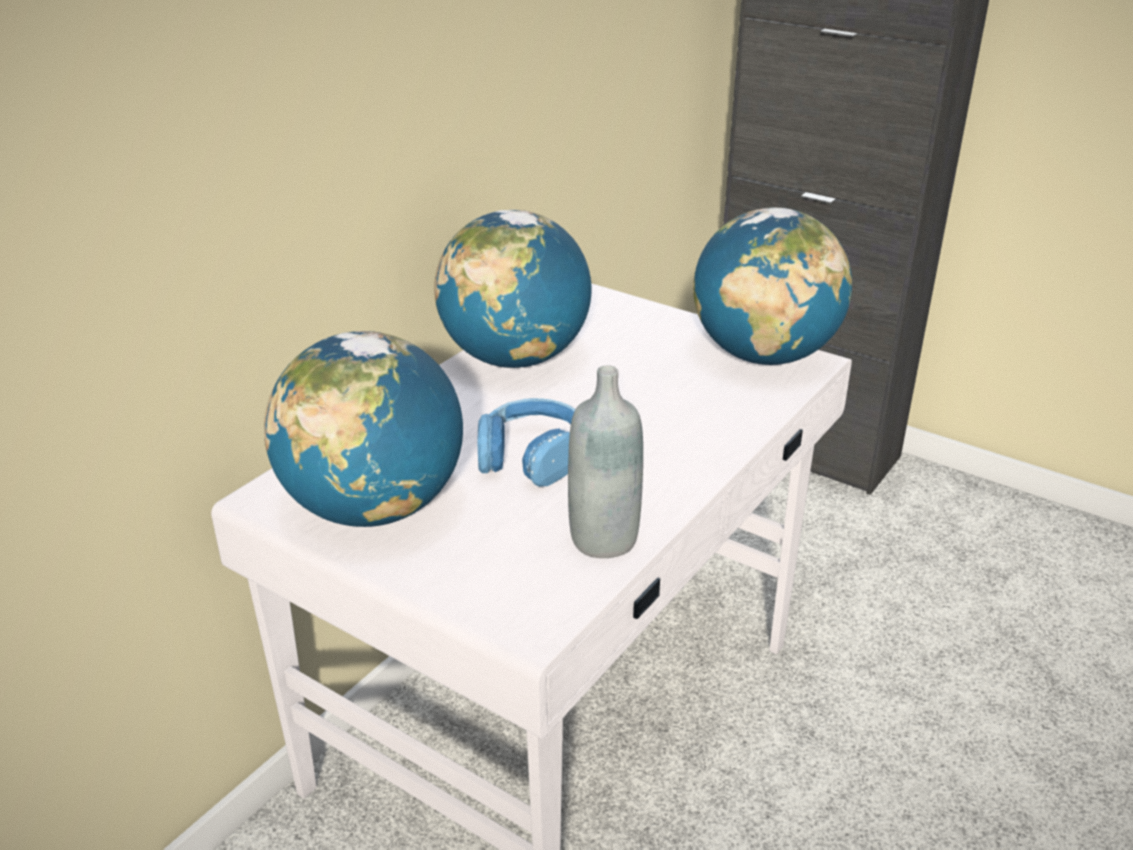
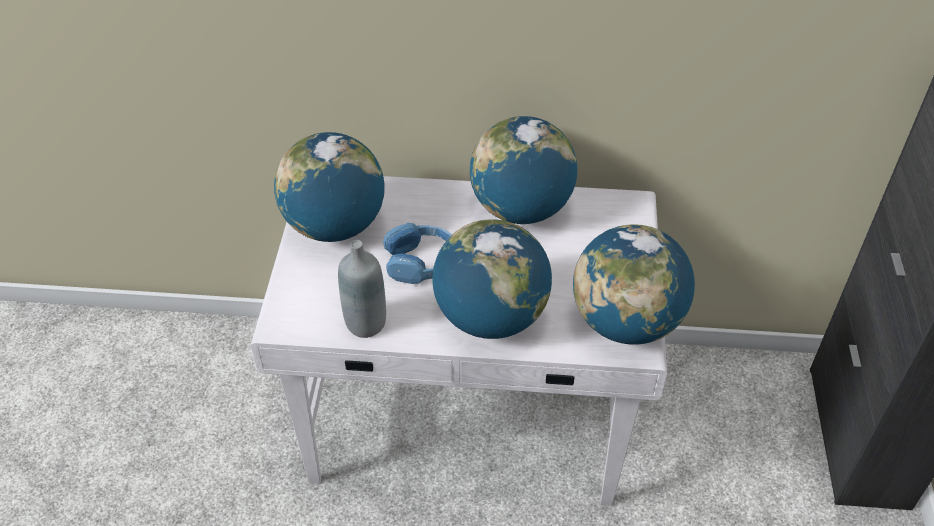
camera: 60 degrees right, 15 degrees up
(681, 436) = (490, 317): none -> globe

